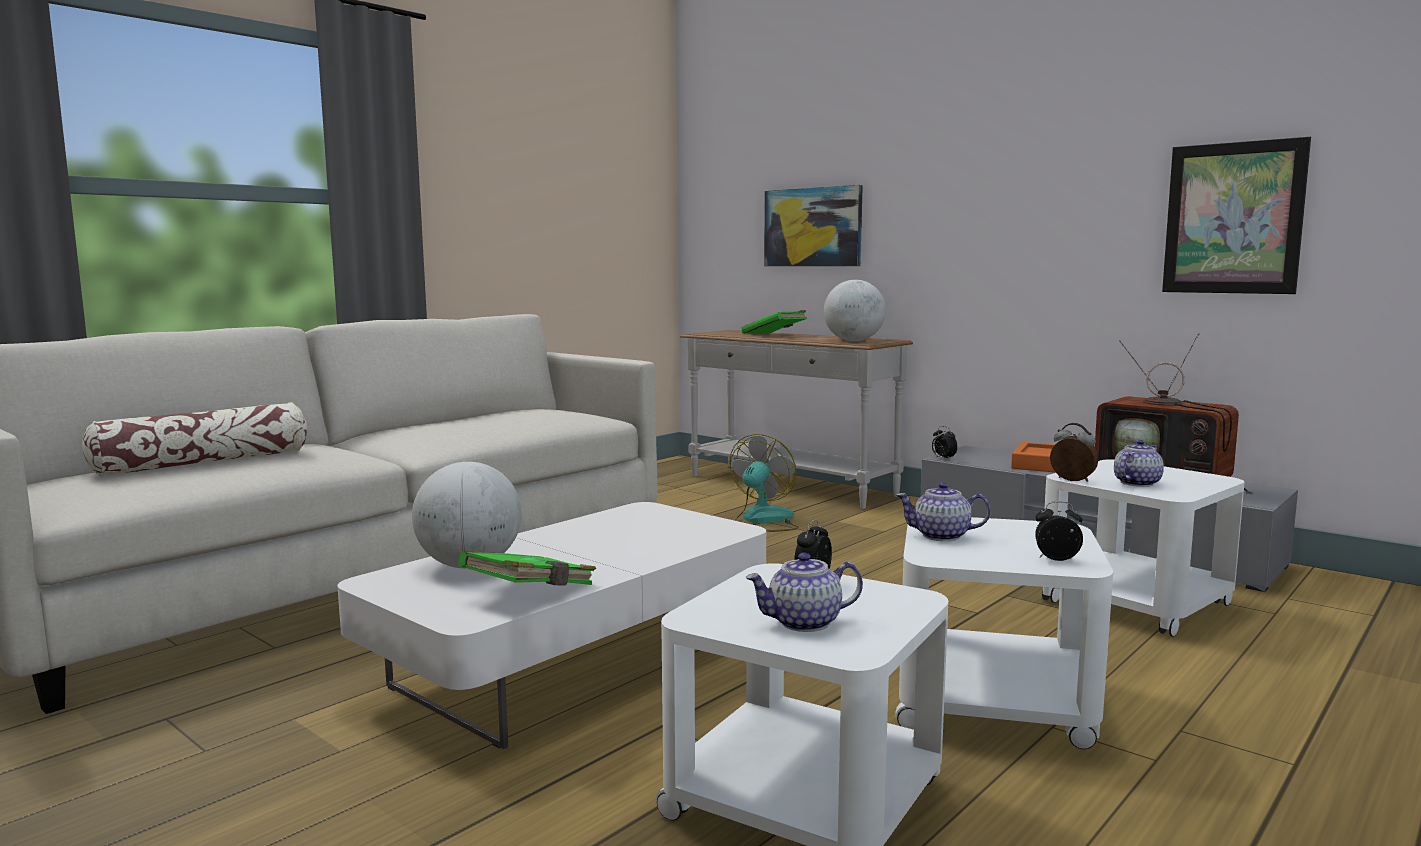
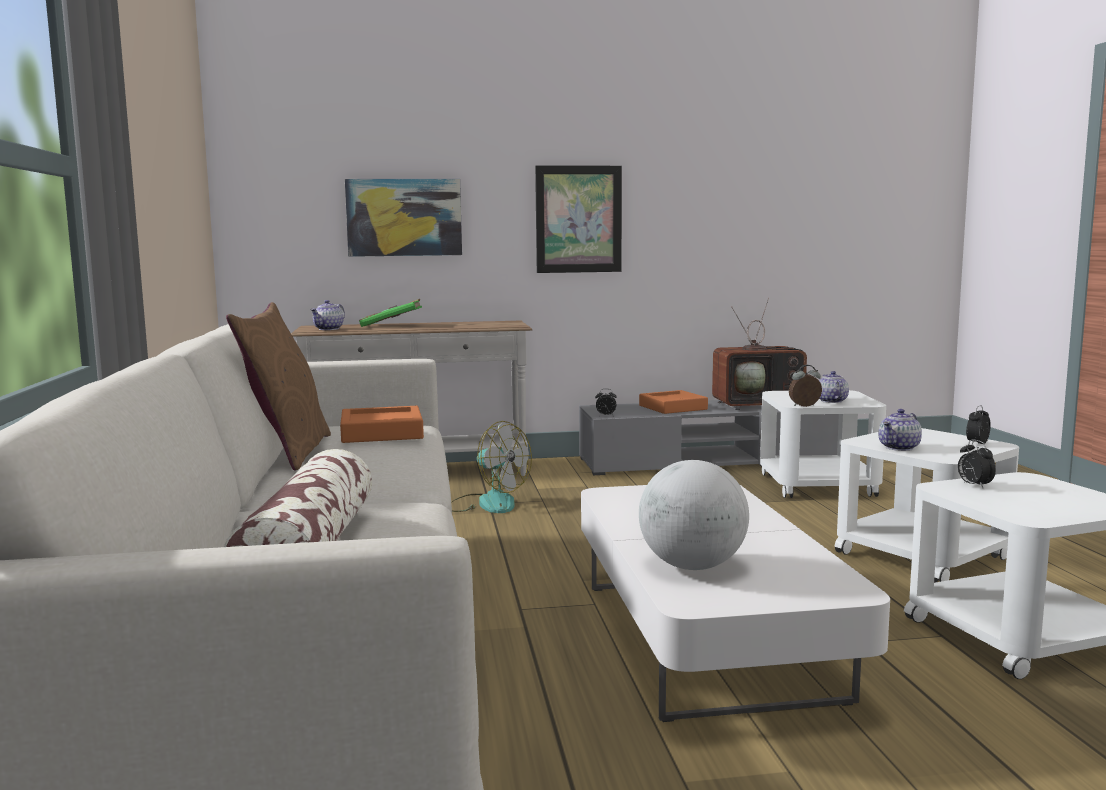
camera: 50 degrees left, 0 degrees up
(450, 418) = (287, 452): none -> brown pillow
(531, 593) = (806, 563): green book -> none
(535, 417) = (382, 433): none -> orange tray
(762, 520) = (488, 503): fan -> fan turned 150 degrees clockwise
(804, 623) = (1060, 503): teapot -> teapot (328, 329)
(853, 341) = (493, 324): globe -> none
(1233, 218) = (761, 218): picture -> picture (578, 219)

